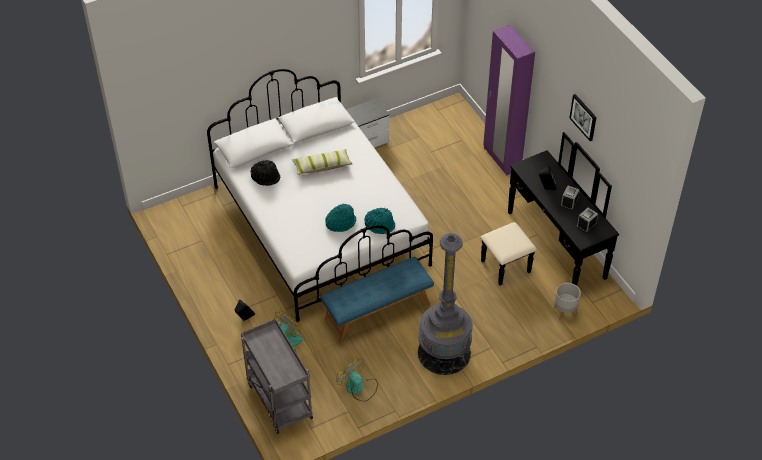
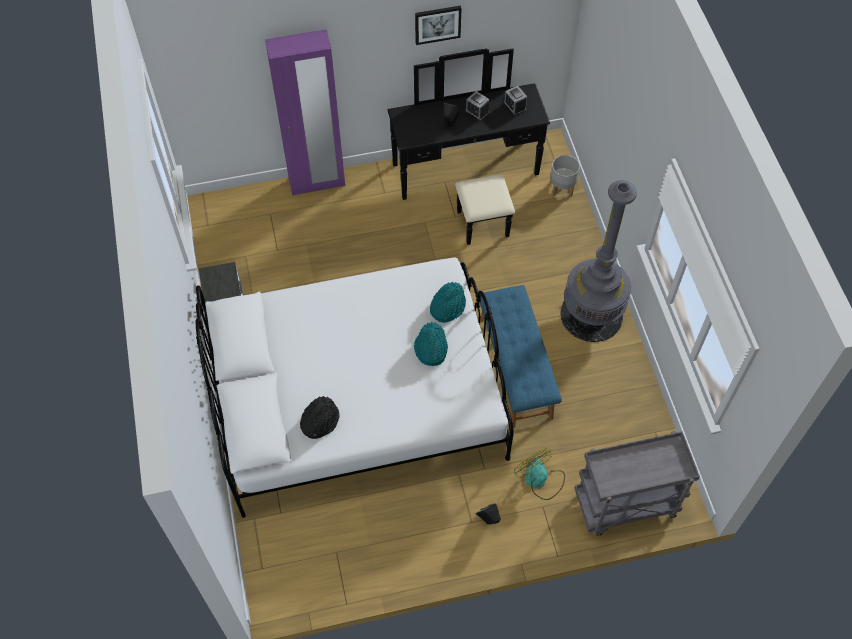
camera: 75 degrees left, 10 degrees up
(322, 166) = (323, 349): pillow -> none
(358, 388) = (623, 413): fan -> none

